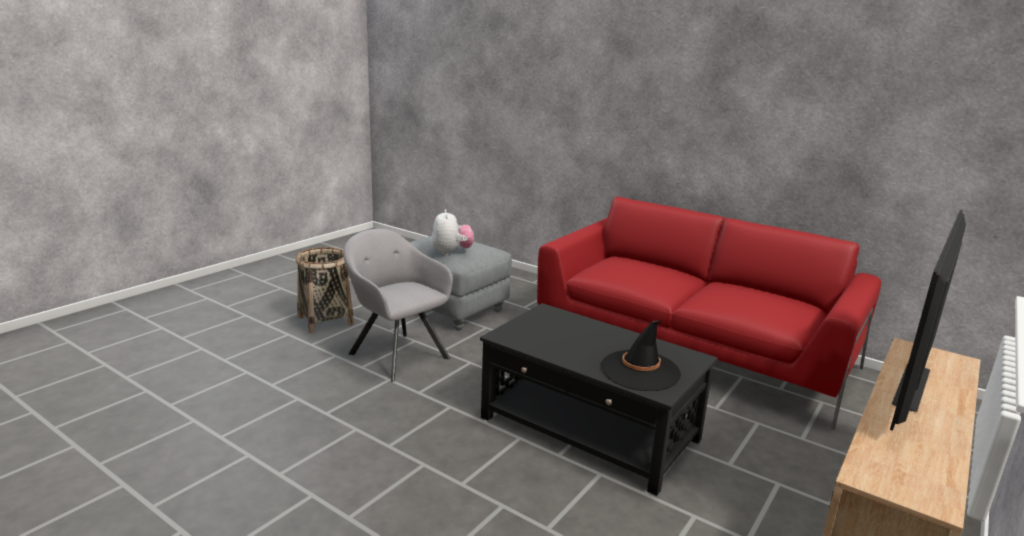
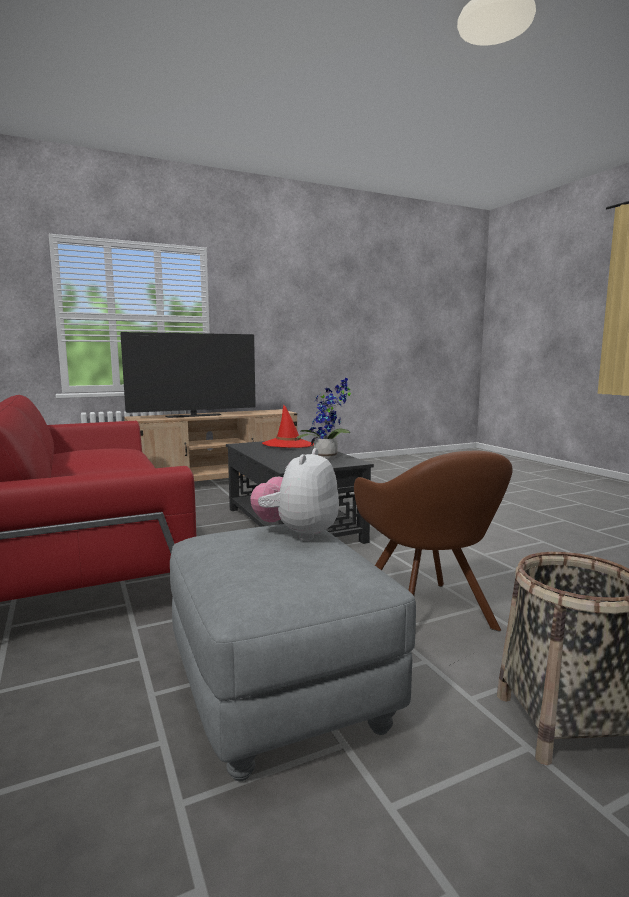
camera: 150 degrees left, 10 degrees down
(396, 354) = (427, 614): grey armchair -> brown armchair
(541, 341) = (328, 457): none -> potted plant
(640, 371) = (288, 445): black hat -> red hat

